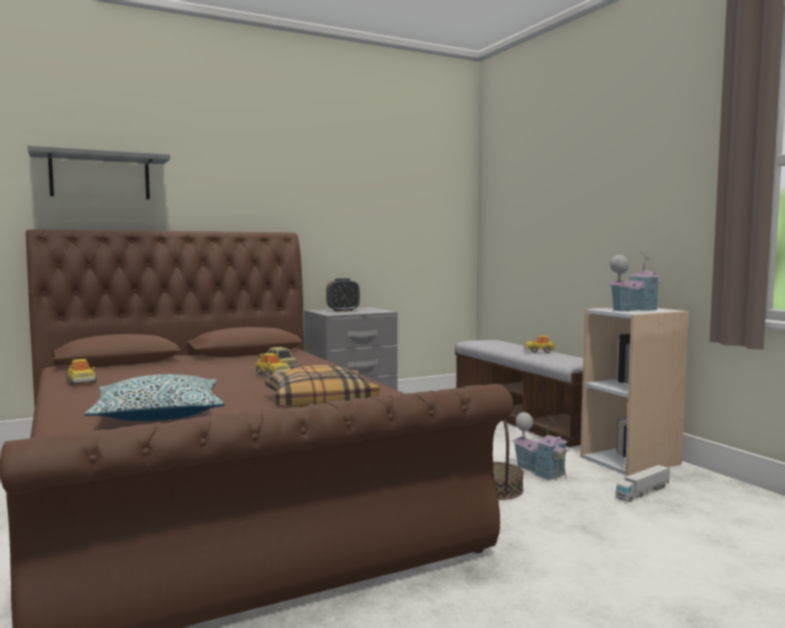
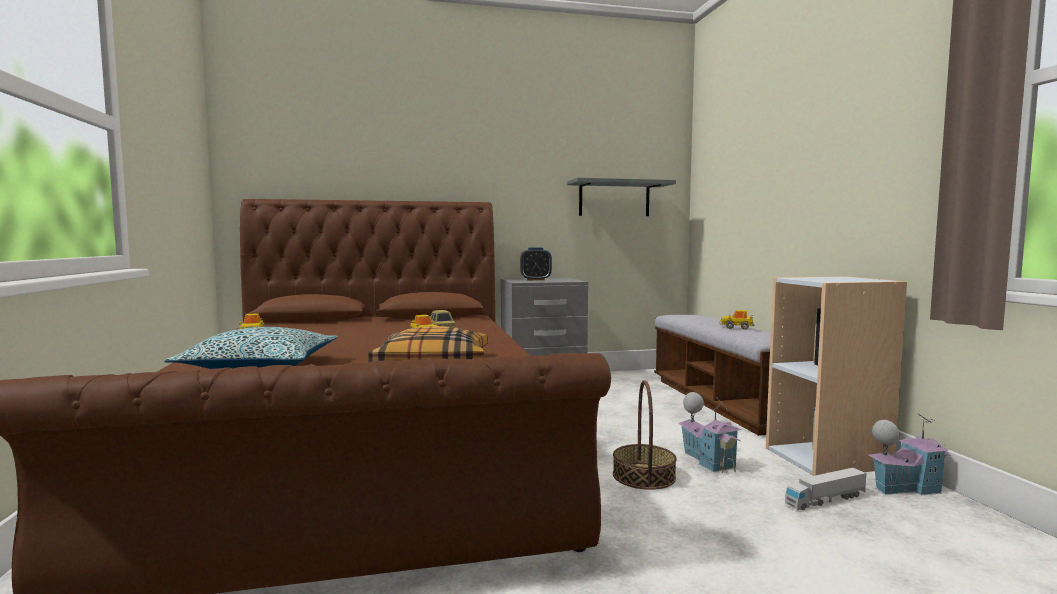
camera: 15 degrees right, 0 degrees up
(100, 176) = (310, 151): grey shelf -> grey shelf (614, 199)
(633, 309) = (833, 279): toy house -> toy house (905, 488)

